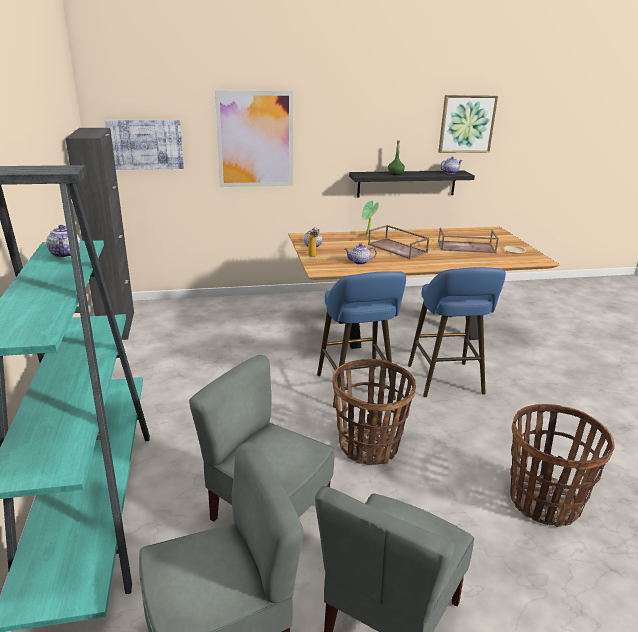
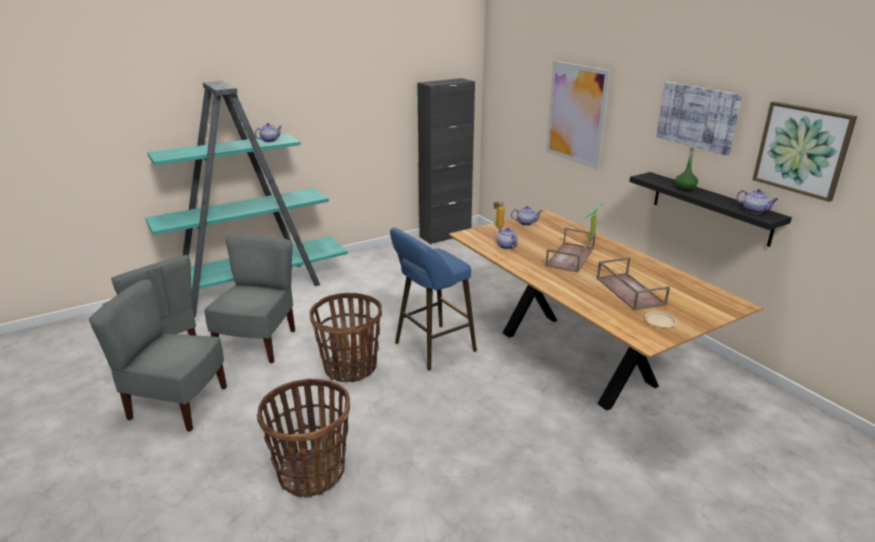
camera: 70 degrees right, 0 degrees up
(145, 144) = (510, 100): picture -> picture (697, 117)
(446, 382) = (484, 397): blue stool -> none

